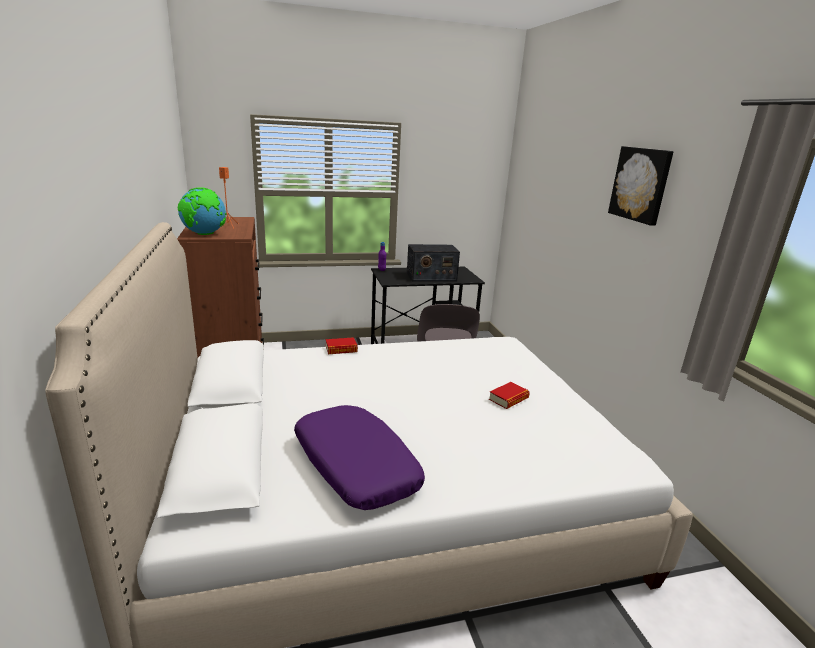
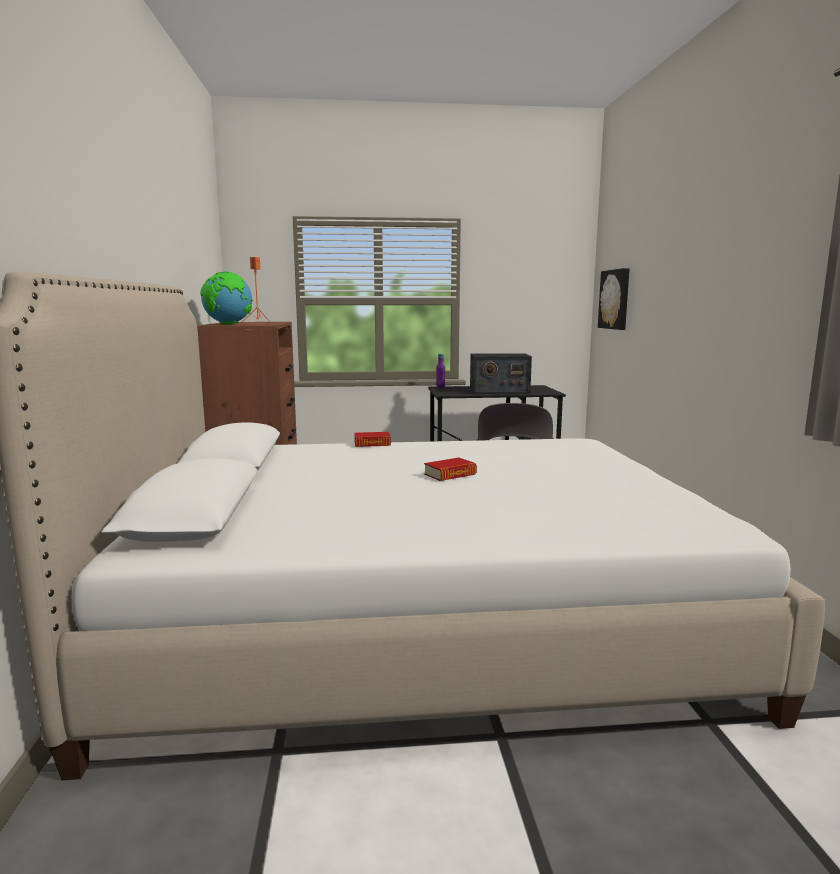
camera: 10 degrees right, 10 degrees down
(354, 466) = (352, 519): purple pillow -> none
(508, 399) = (569, 478): book -> book (450, 474)
(641, 184) = (738, 225): picture -> picture (615, 299)

